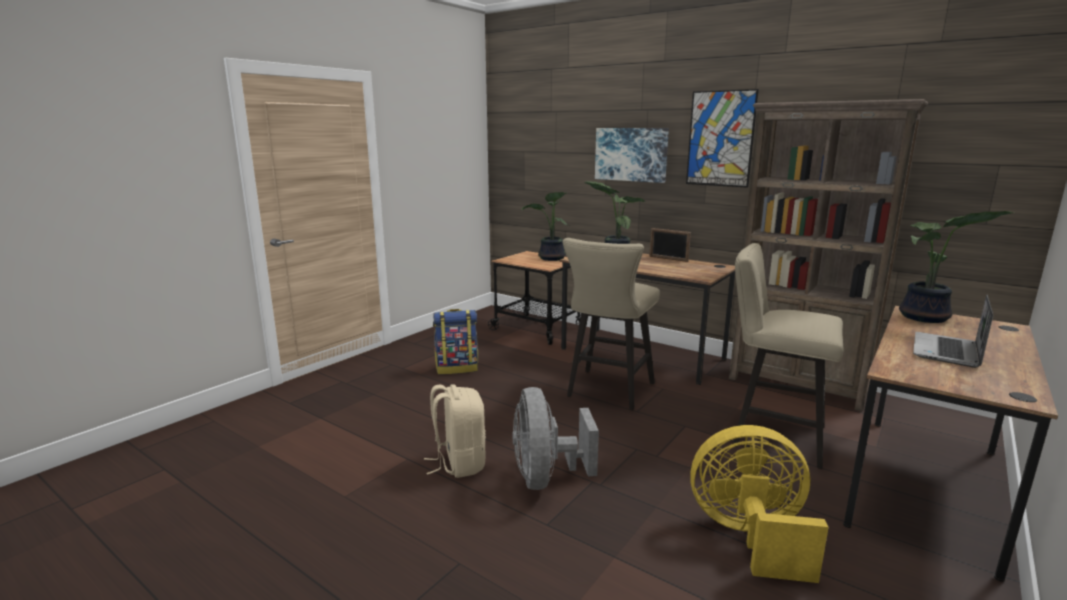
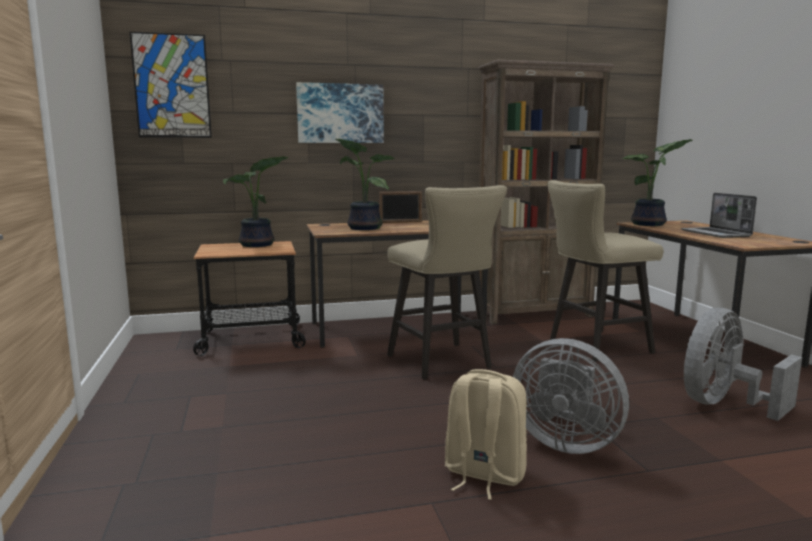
camera: 50 degrees left, 5 degrees down
(457, 368) = (255, 402): backpack -> none
(720, 139) = (435, 97): picture -> picture (172, 86)
(750, 537) = (723, 404): yellow fan -> grey fan

